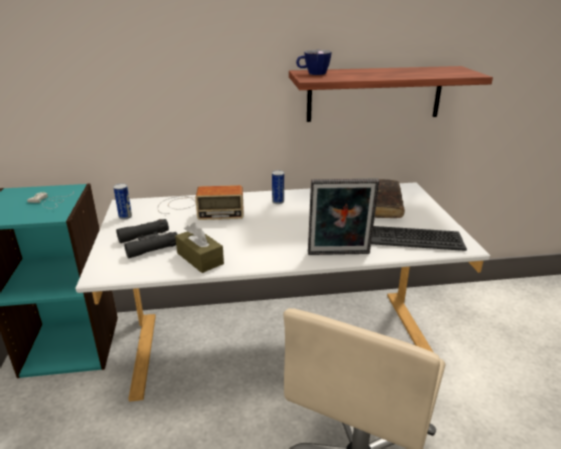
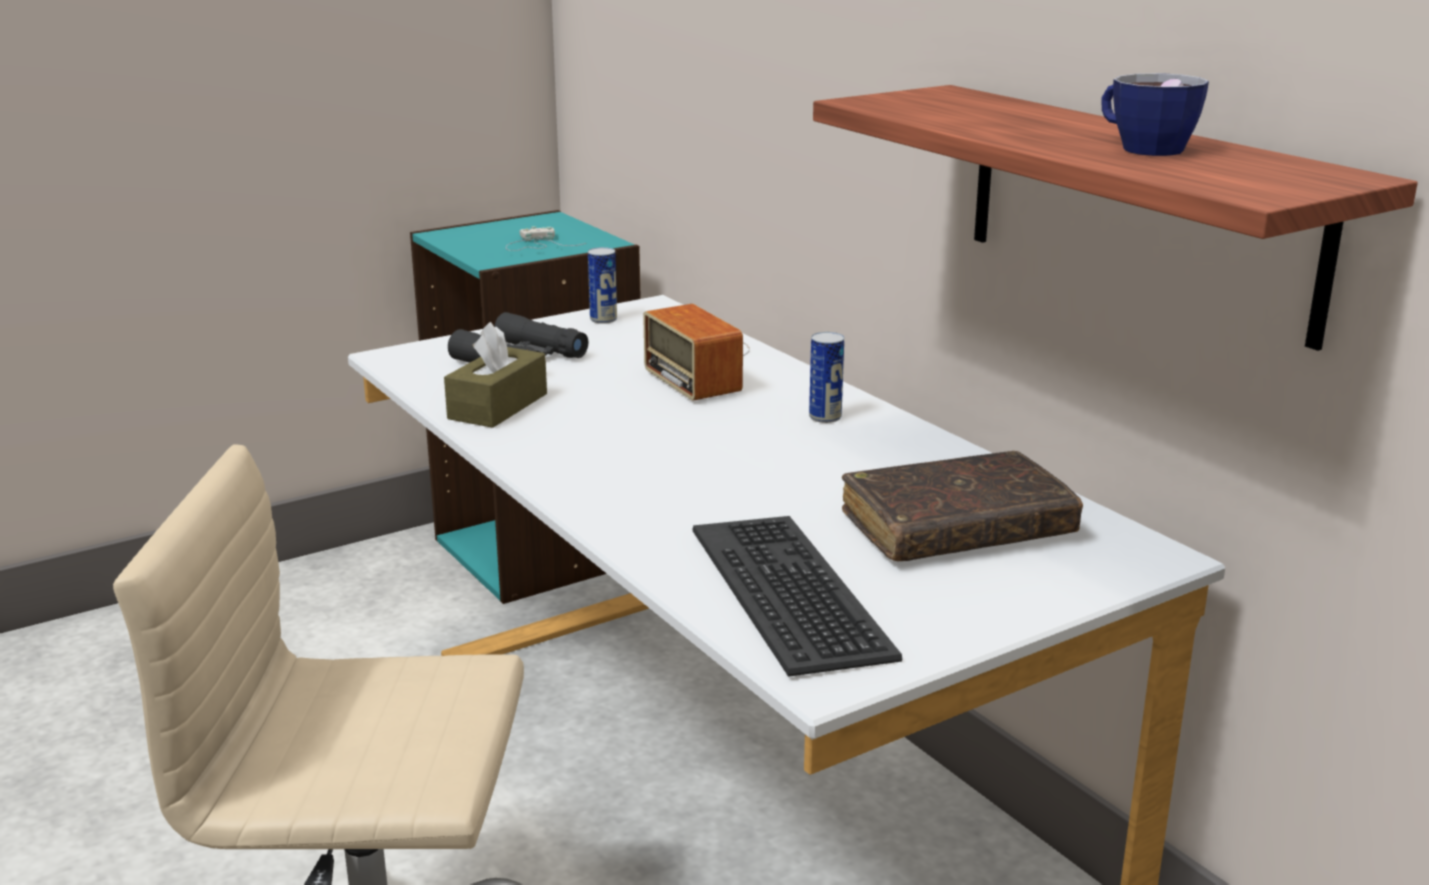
camera: 65 degrees right, 5 degrees down
(312, 73) = (936, 97): cup -> cup (1141, 148)
(339, 255) = (620, 522): picture frame -> none

